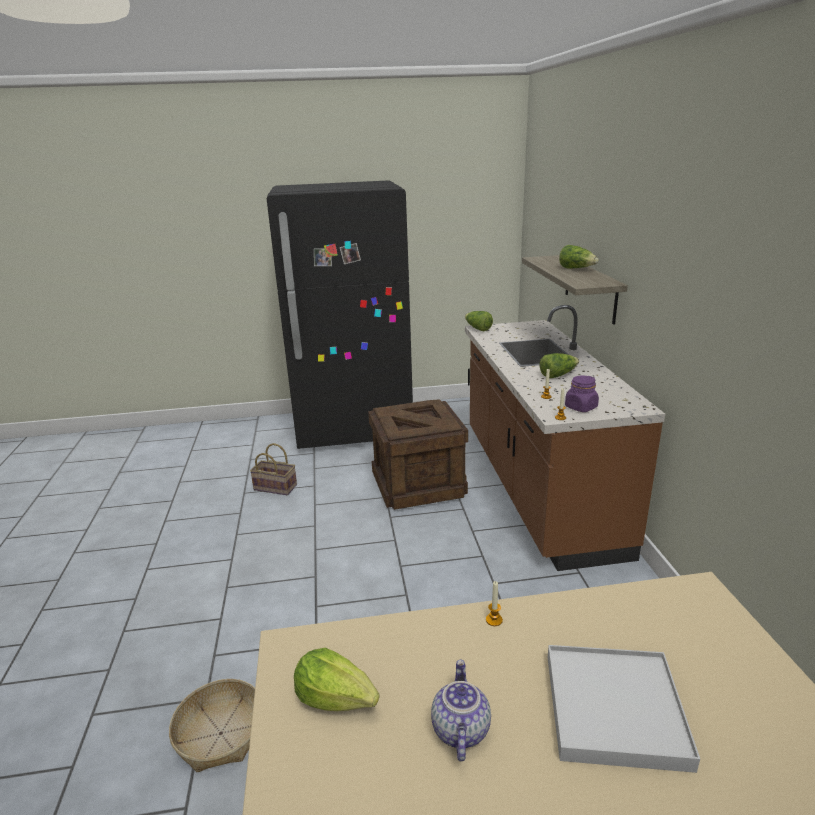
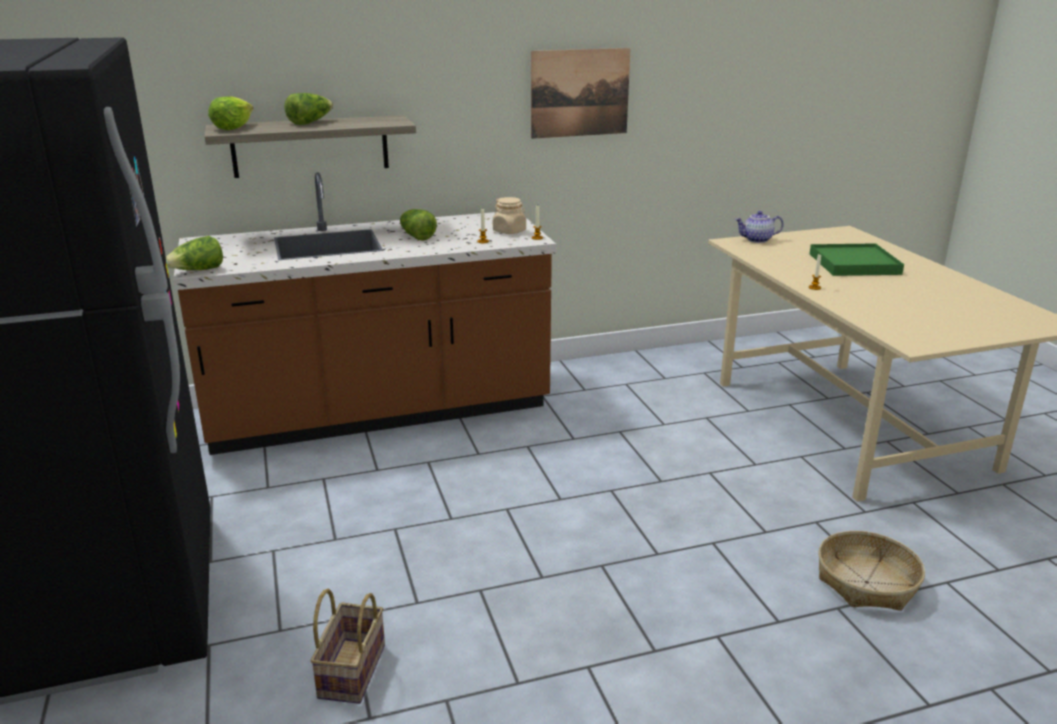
camera: 100 degrees left, 0 degrees up
(336, 698) = (934, 324): lettuce -> lettuce (233, 128)
(419, 484) = (360, 500): crate -> none
(459, 729) = (912, 294): teapot -> teapot (757, 240)
(581, 407) = (509, 231): purple jar -> beige jar
(614, 709) = (854, 264): white tray -> green tray
(736, 320) = (580, 93): none -> picture

